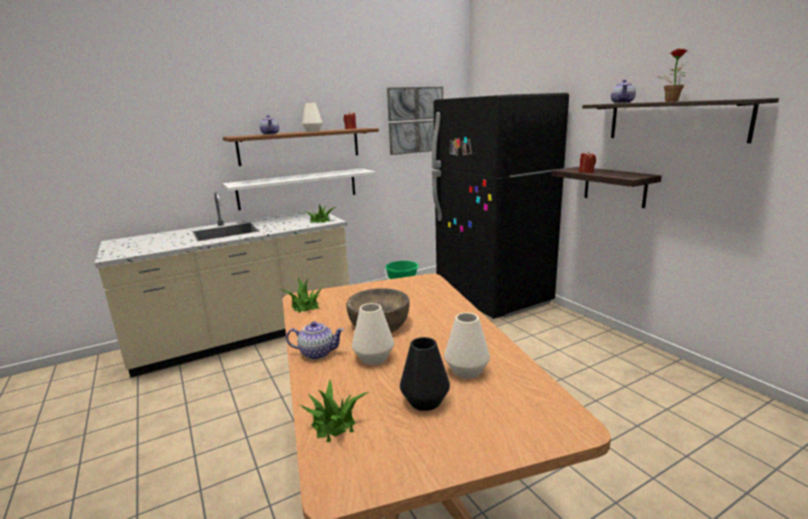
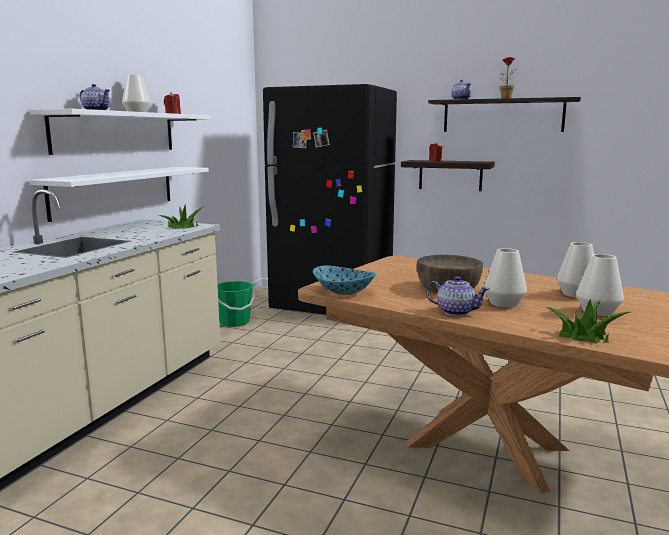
camera: 40 degrees left, 5 degrees down
(300, 146) = (116, 132): brown shelf -> white shelf
(305, 305) = (344, 291): potted plant -> bowl
(317, 353) = (455, 312): teapot -> teapot turned 60 degrees clockwise
(416, 120) = (218, 112): picture -> none
(425, 401) = (597, 311): black vase -> white vase

